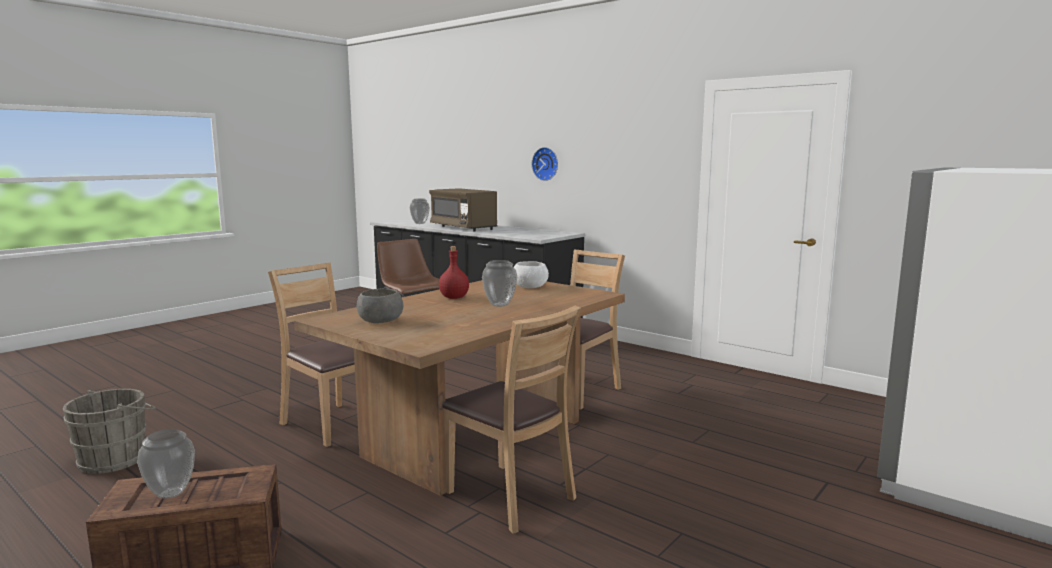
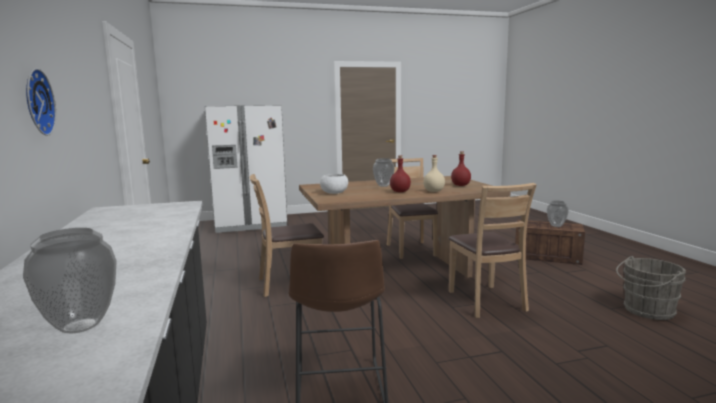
camera: 145 degrees left, 0 degrees up
(380, 321) = (461, 185): grey bowl -> red bottle
(409, 304) = (433, 191): none -> beige bottle
(463, 228) = (131, 255): brown microwave -> none

